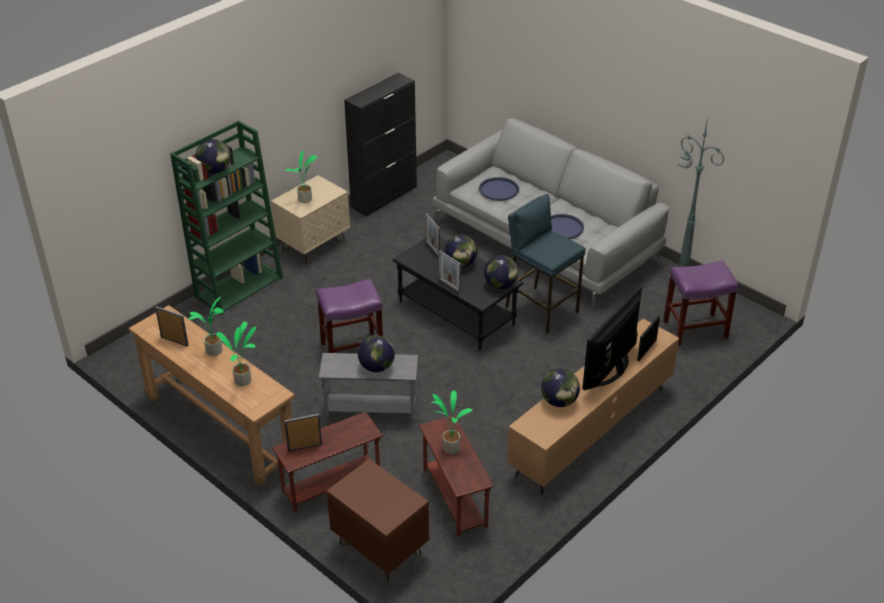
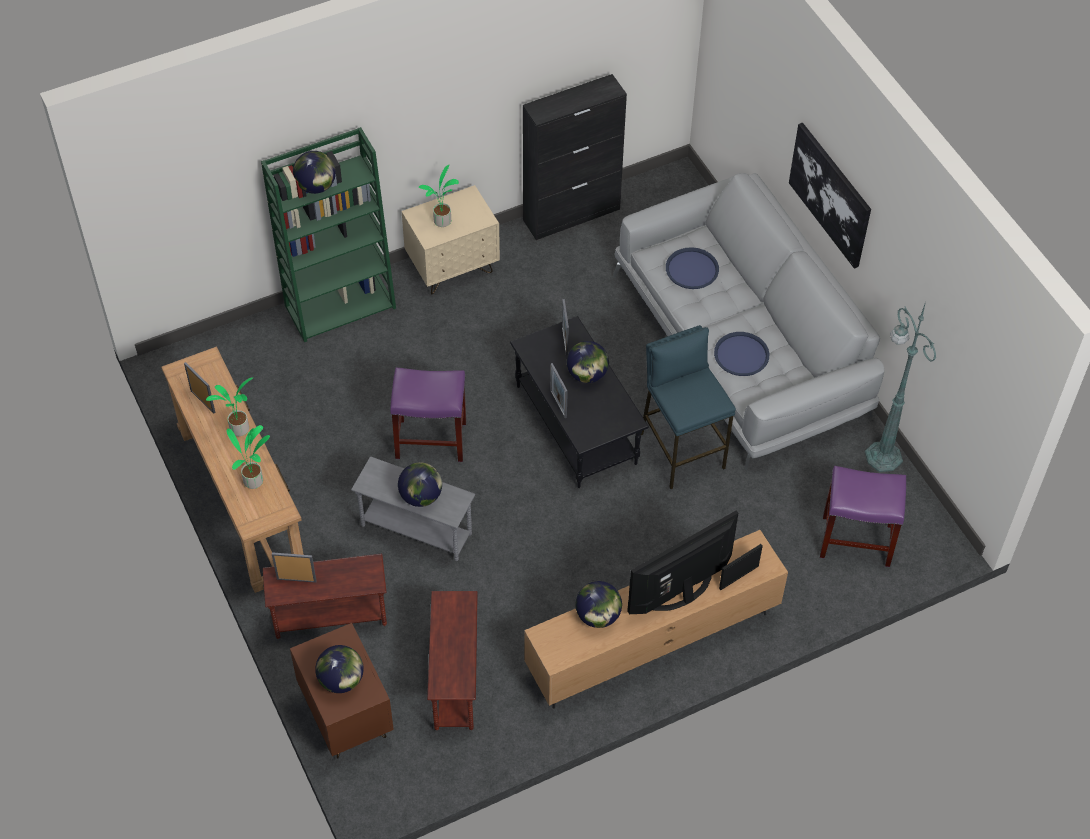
camera: 20 degrees right, 15 degrees up
(450, 447) = (451, 633): potted plant -> none
(500, 285) = (619, 422): globe -> globe (341, 680)
(592, 96) = (830, 194): none -> picture

